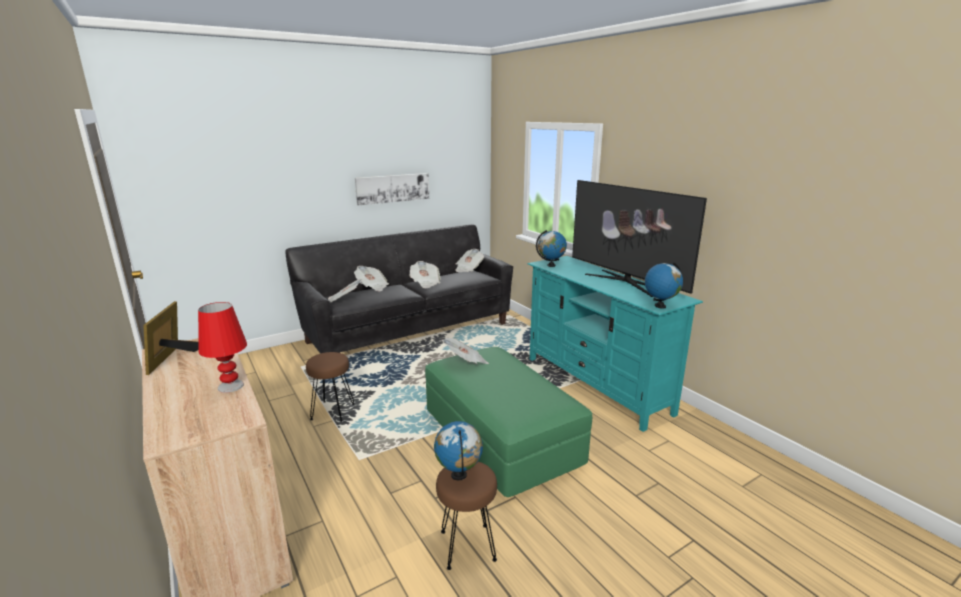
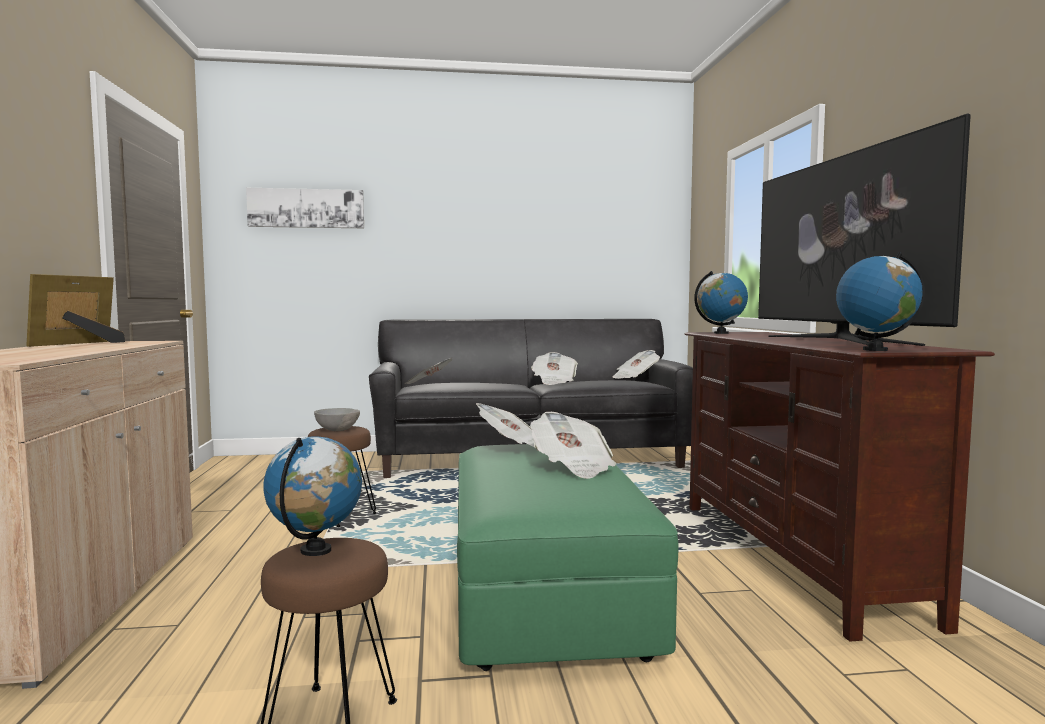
camera: 25 degrees right, 15 degrees down
(230, 386) = (72, 352): red table lamp -> none
(326, 360) = (337, 430): none -> grey bowl
(372, 287) = (478, 379): newspaper -> newspaper (572, 467)
(393, 188) = (534, 256): picture -> picture (306, 208)
(596, 385) = (794, 557): turquoise tv stand -> brown tv stand

